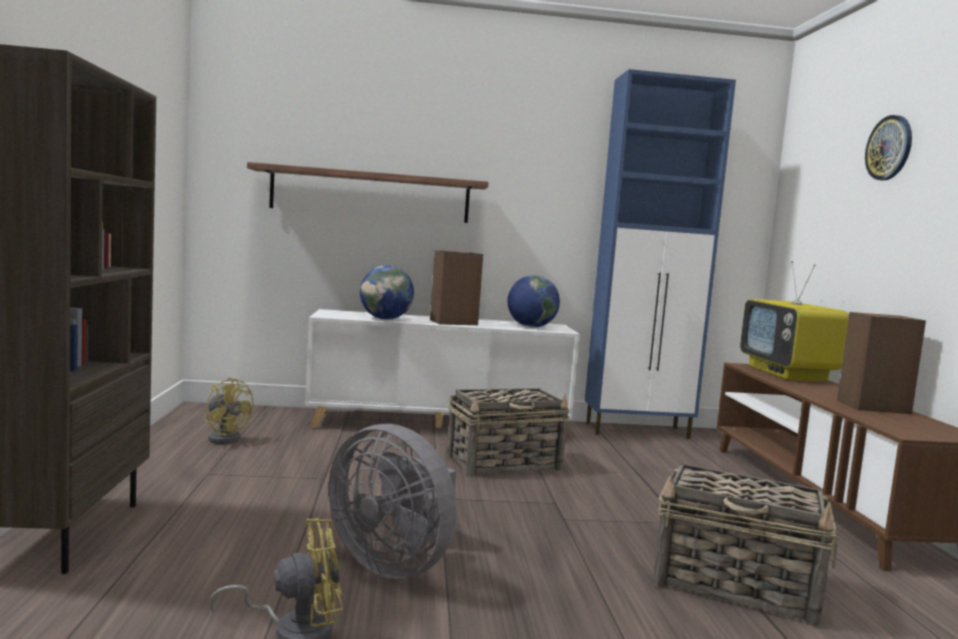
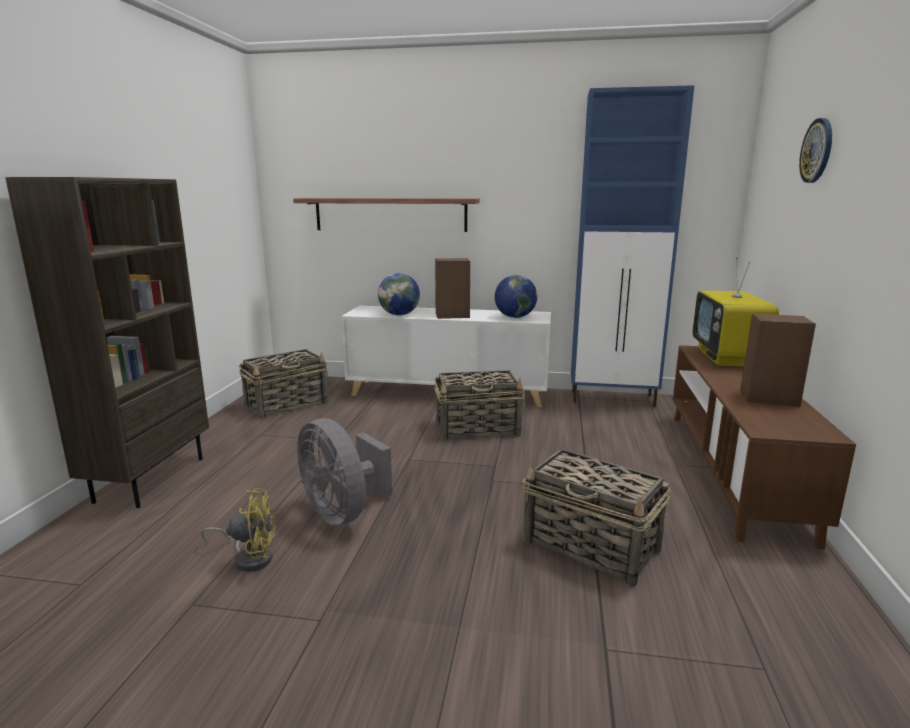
camera: 15 degrees right, 10 degrees up
(225, 438) = (287, 404): yellow fan -> basket

